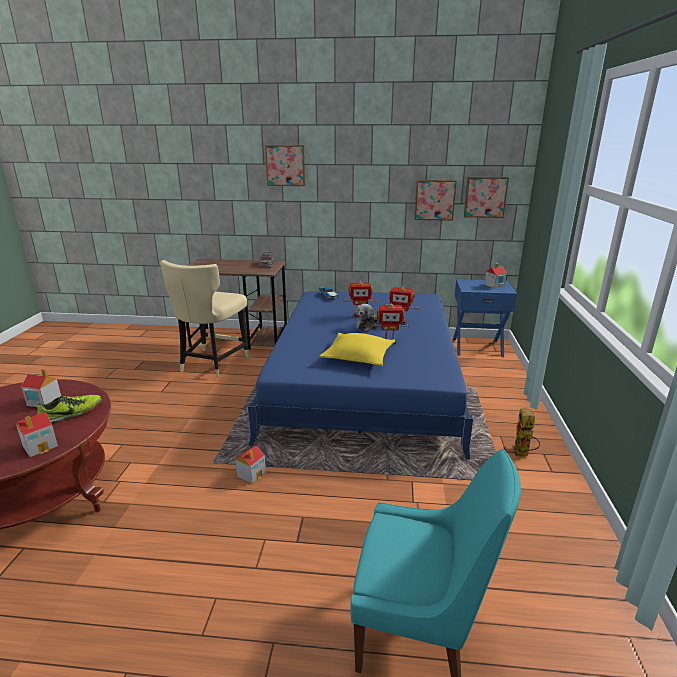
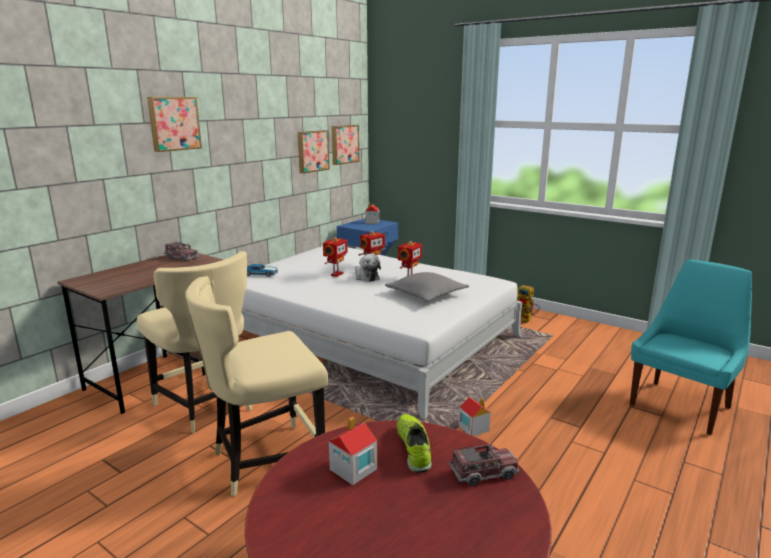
camera: 60 degrees left, 5 degrees down
(40, 446) = (483, 473): toy house -> toy truck
(162, 403) = (265, 460): none -> beige chair
(358, 357) = (426, 294): yellow pillow -> grey pillow
(365, 381) = (367, 337): blue bed -> white bed

